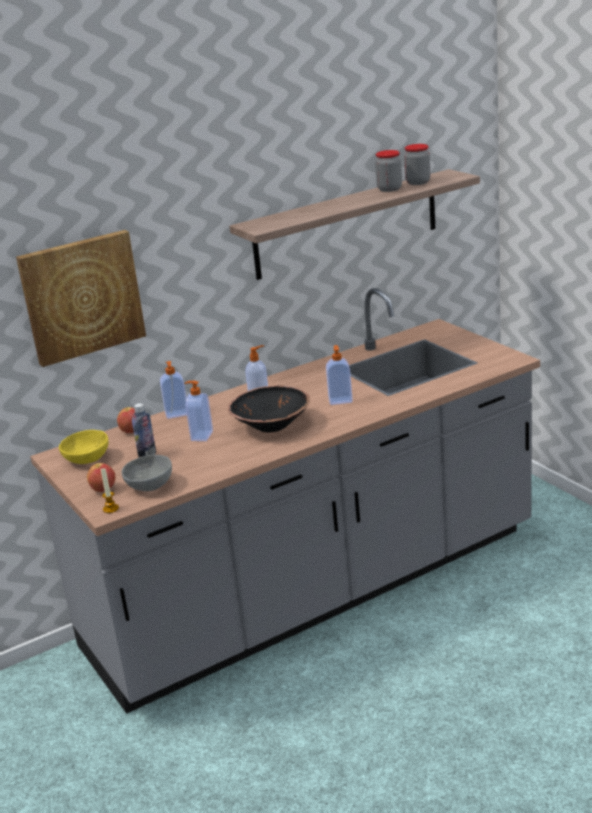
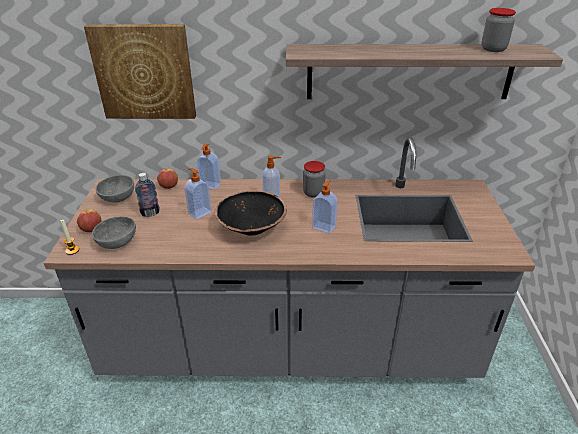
camera: 30 degrees right, 10 degrees up
(87, 460) = (117, 198): yellow bowl -> grey bowl
(389, 189) = (458, 48): jar -> jar (313, 193)

